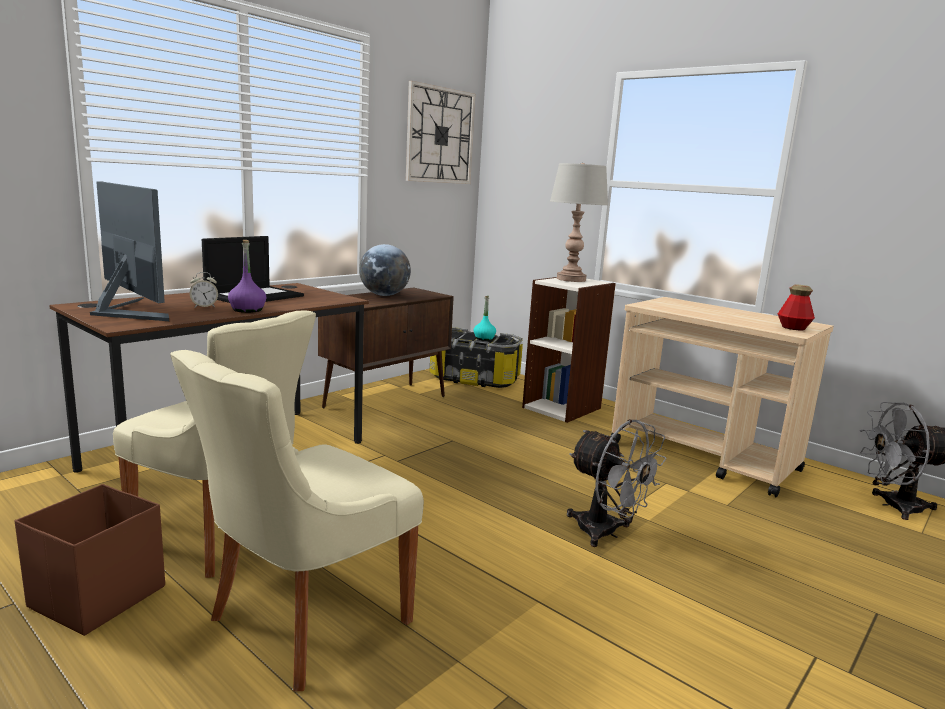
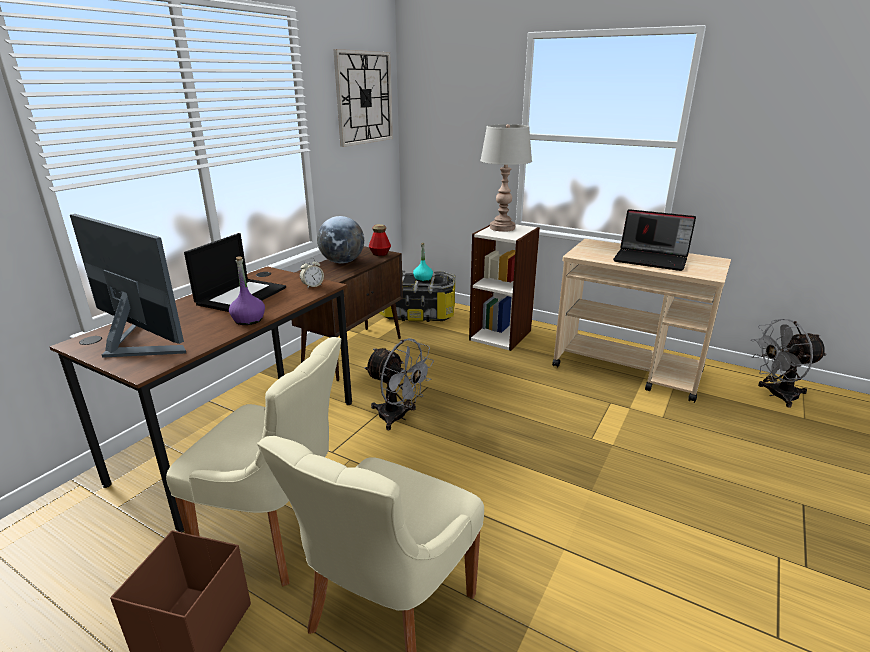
camera: 10 degrees left, 10 degrees up
(204, 307) = (205, 322): alarm clock -> alarm clock (312, 286)
(606, 533) = (586, 465): grey fan -> grey fan (398, 417)
(731, 316) = (651, 259): none -> laptop
(793, 328) = (706, 268): bottle -> bottle (380, 254)

